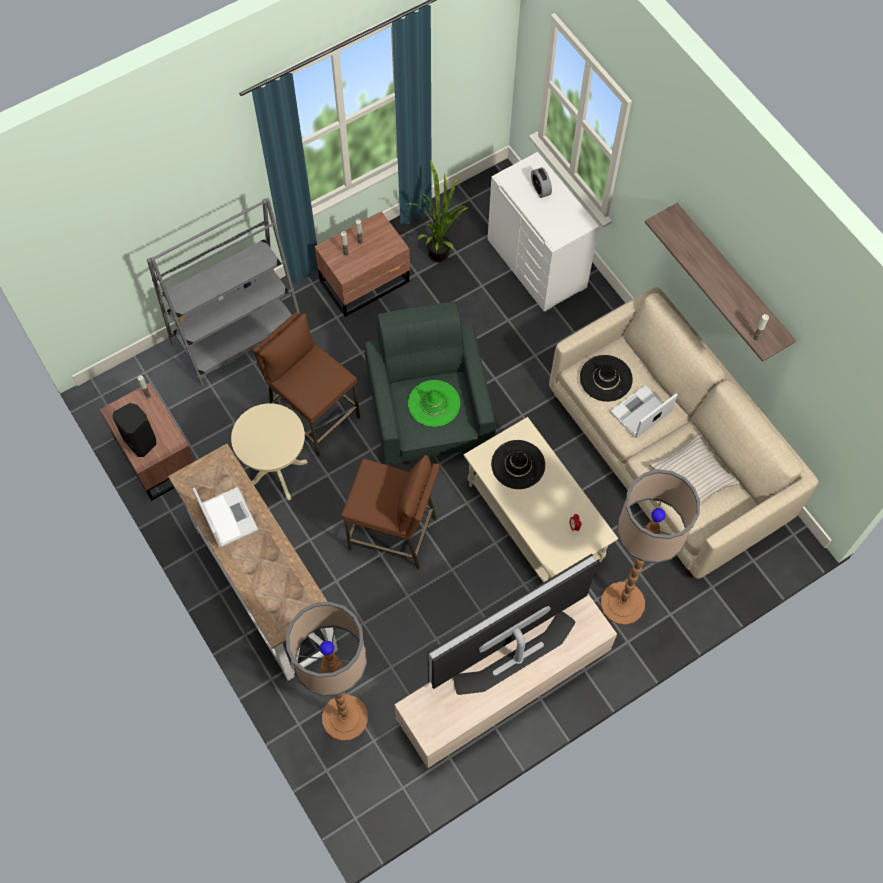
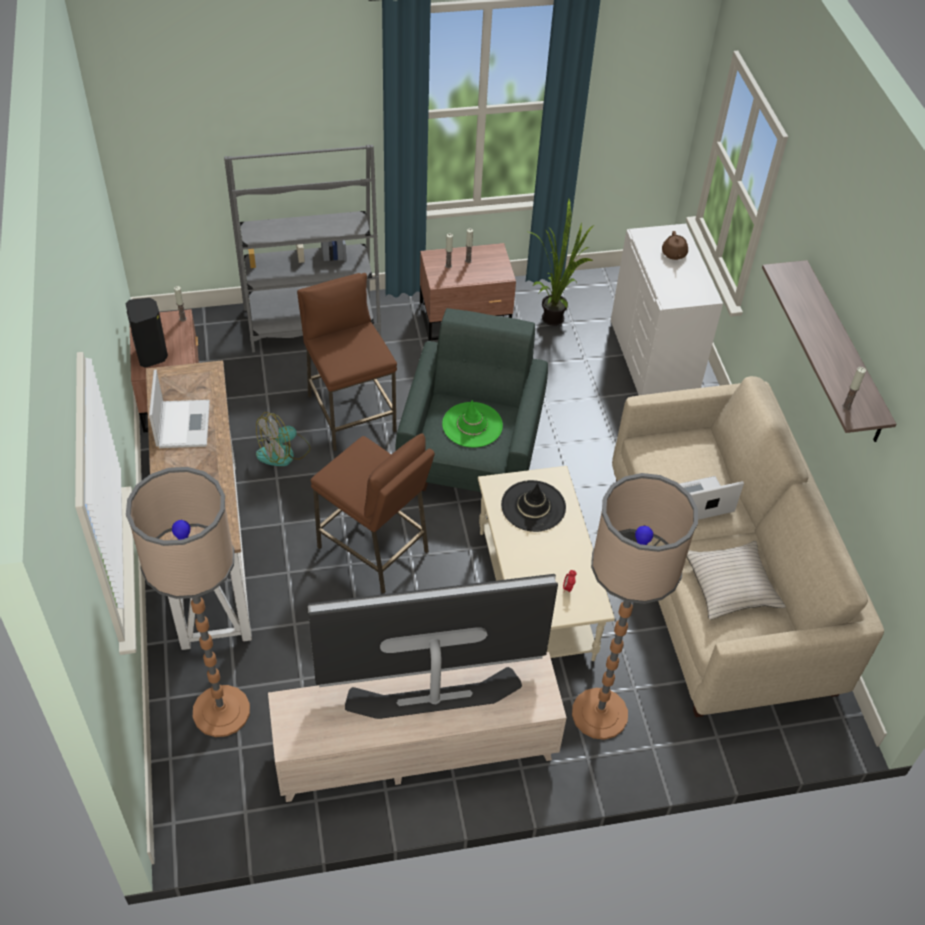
camera: 20 degrees right, 15 degrees down
(278, 473) = (283, 452): beige side table -> fan
(540, 189) = (673, 254): alarm clock -> brown teapot
(606, 378) = (672, 456): black hat -> none

